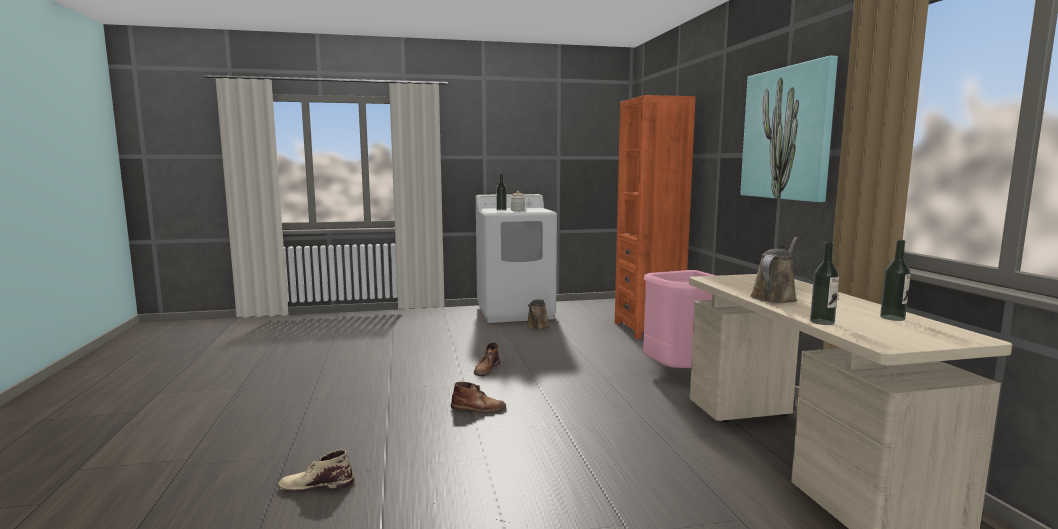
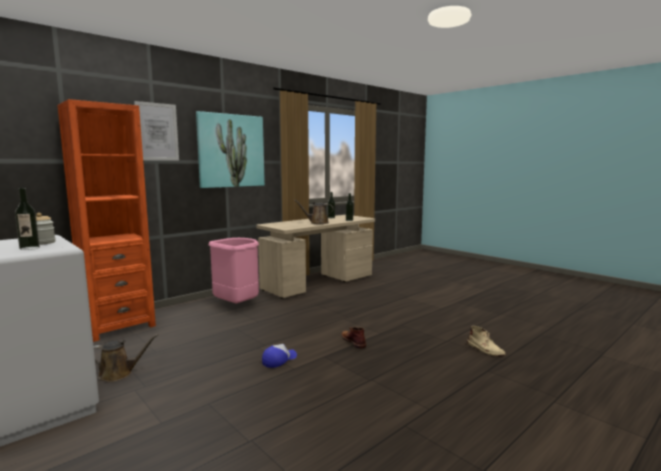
camera: 120 degrees left, 0 degrees up
(486, 369) = (279, 360): brown boot -> cap
(720, 116) = (157, 132): none -> picture

